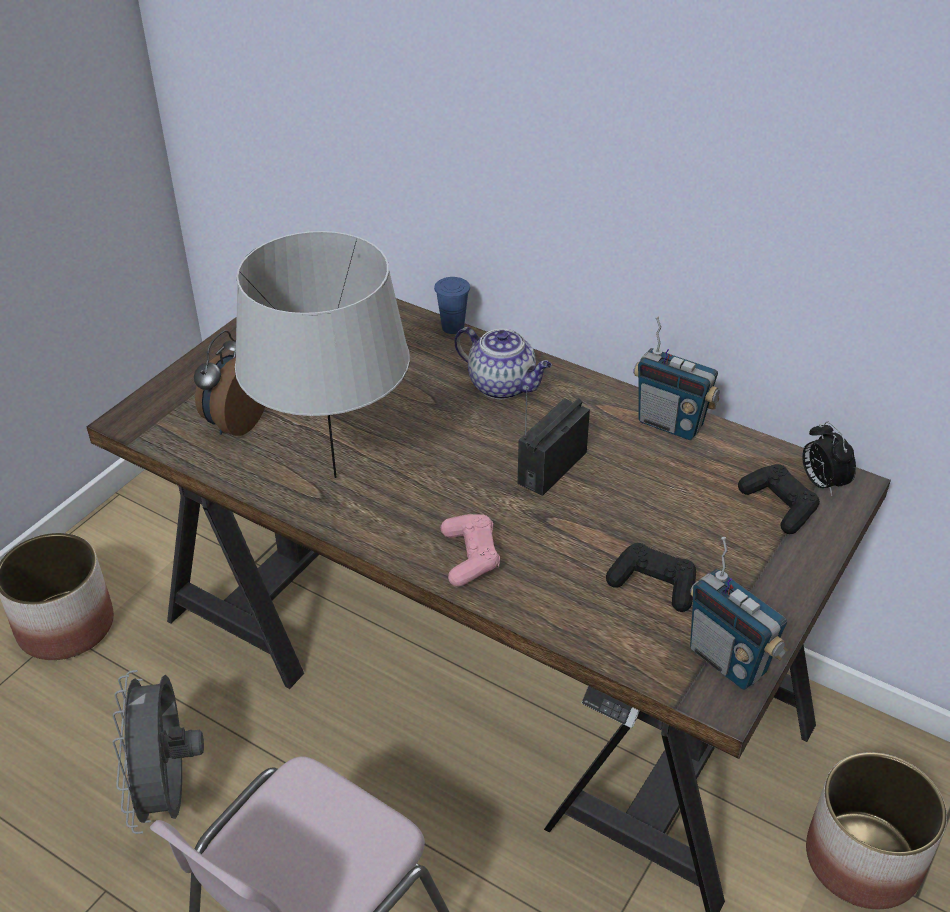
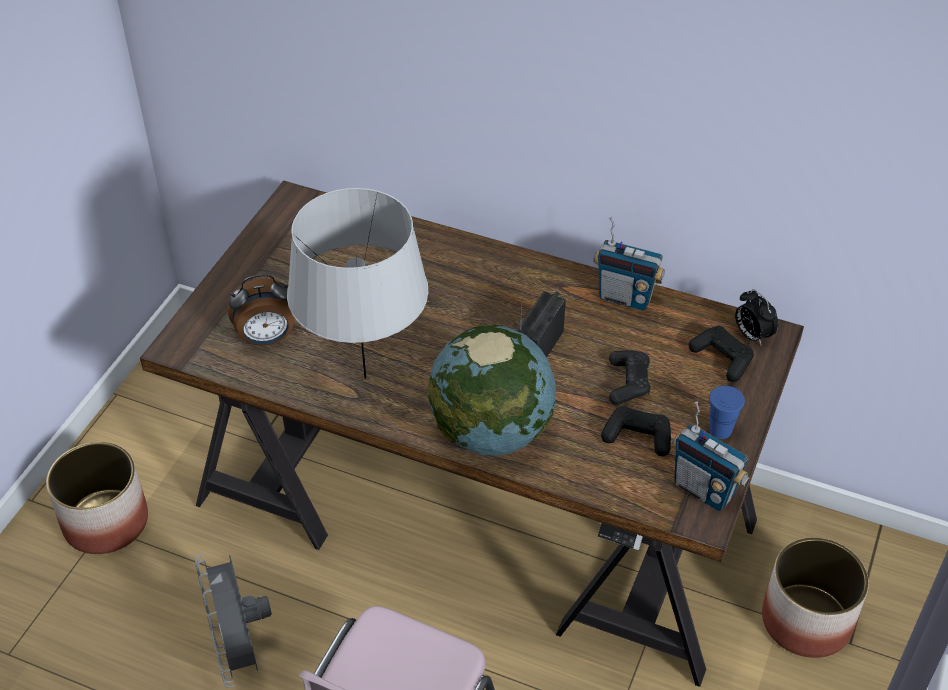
camera: 10 degrees left, 5 degrees up
(235, 423) = (266, 339): alarm clock -> alarm clock turned 120 degrees counterclockwise
(453, 327) = (427, 228): blue cup -> blue cup (720, 430)
(470, 557) = (491, 432): pink game controller -> globe
(503, 386) = (482, 279): teapot -> none
(654, 520) = (628, 383): none -> black game controller

